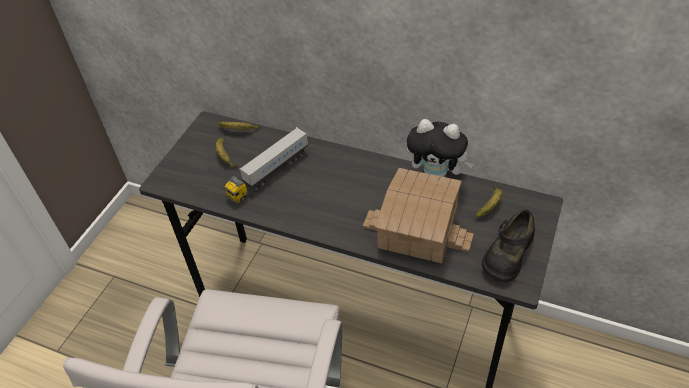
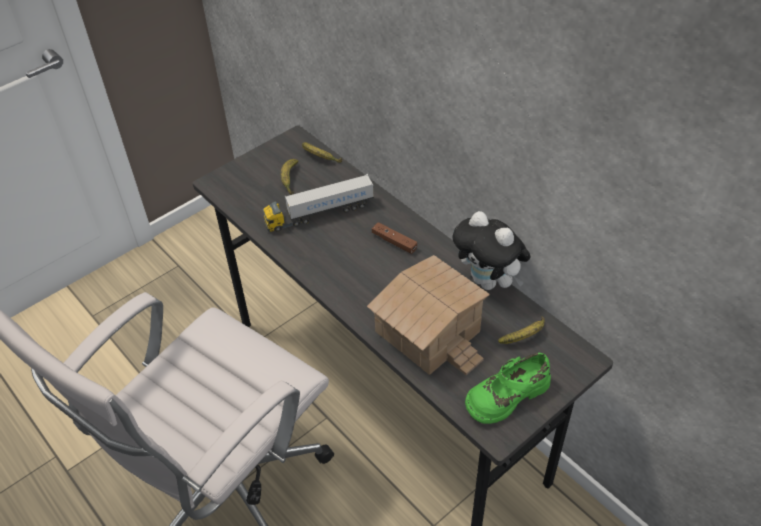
camera: 25 degrees right, 0 degrees up
(344, 173) = (394, 242): none -> brown game controller
(507, 253) = (506, 395): black shoe -> green shoe

